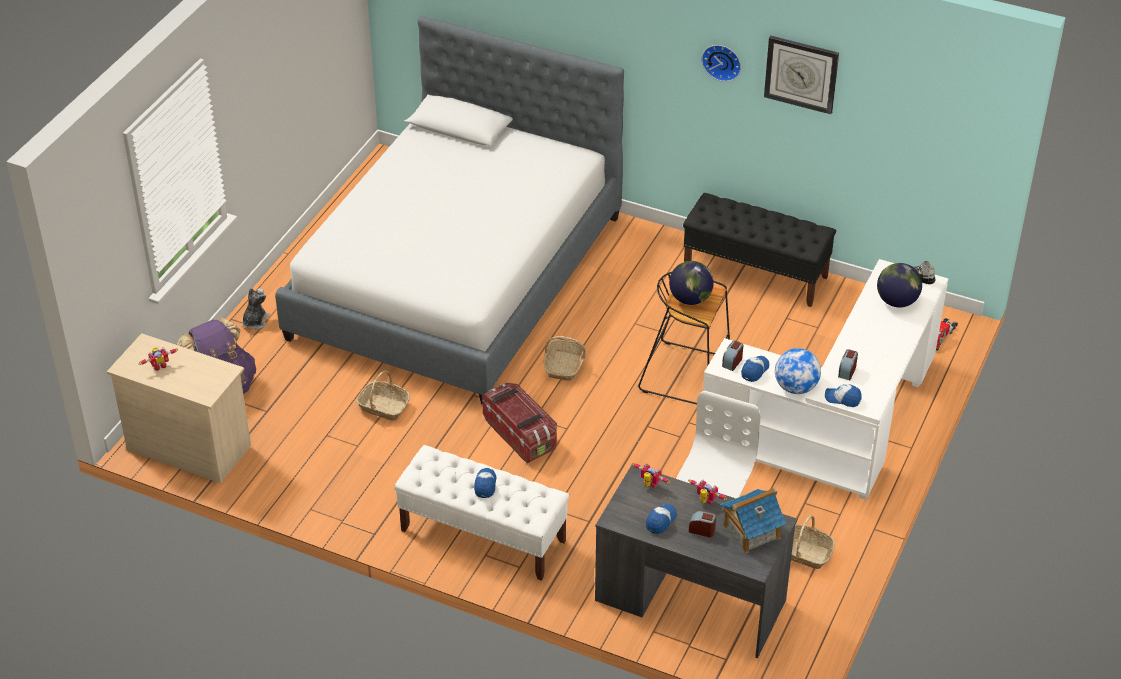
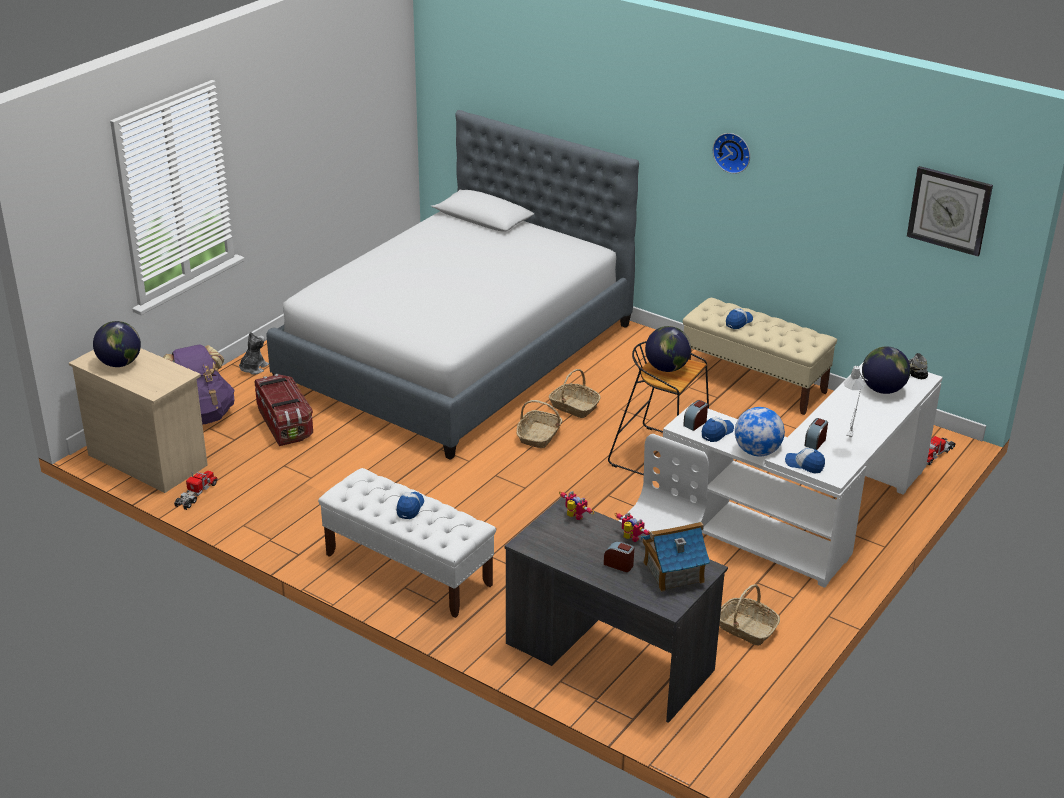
camera: 10 degrees right, 10 degrees down
(159, 365) = (120, 363): toy robot -> globe
(252, 481) = (196, 494): none -> toy truck
(383, 407) = (348, 449): basket -> basket (574, 407)
(520, 434) = (476, 487): storage box -> storage box (285, 424)
(660, 521) = (576, 550): cap -> cap (738, 322)
(756, 273) = (754, 382): black bench -> beige bench
(801, 74) = (809, 164): wall clock -> wall clock (949, 210)
(878, 358) = (851, 435): none -> grey table lamp

